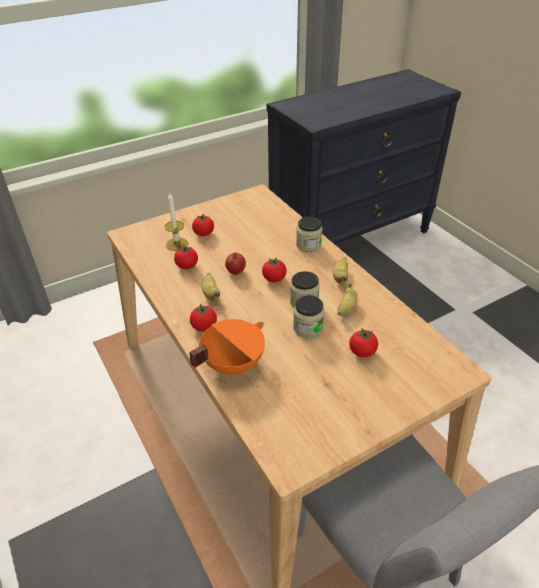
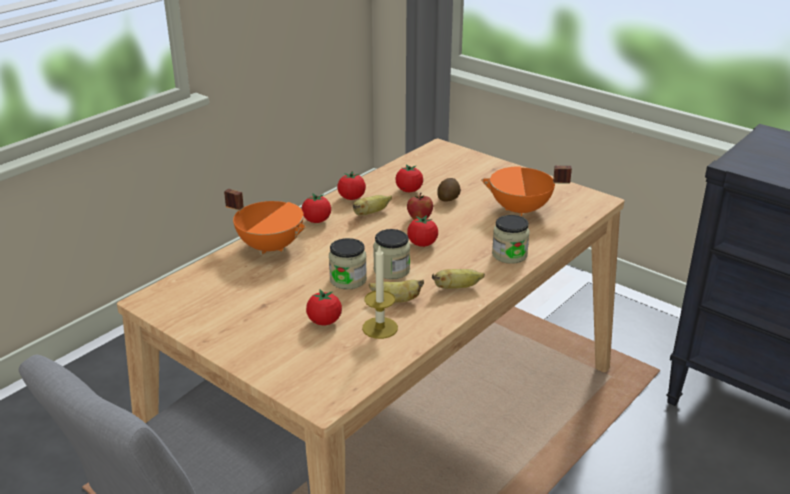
camera: 70 degrees right, 10 degrees down
(177, 244) = (444, 176): candle -> candle (380, 328)
(204, 234) = (476, 186): tomato -> tomato (351, 198)
(214, 251) = (448, 199): none -> potato
(252, 225) = (520, 210): none -> orange cooking pot

